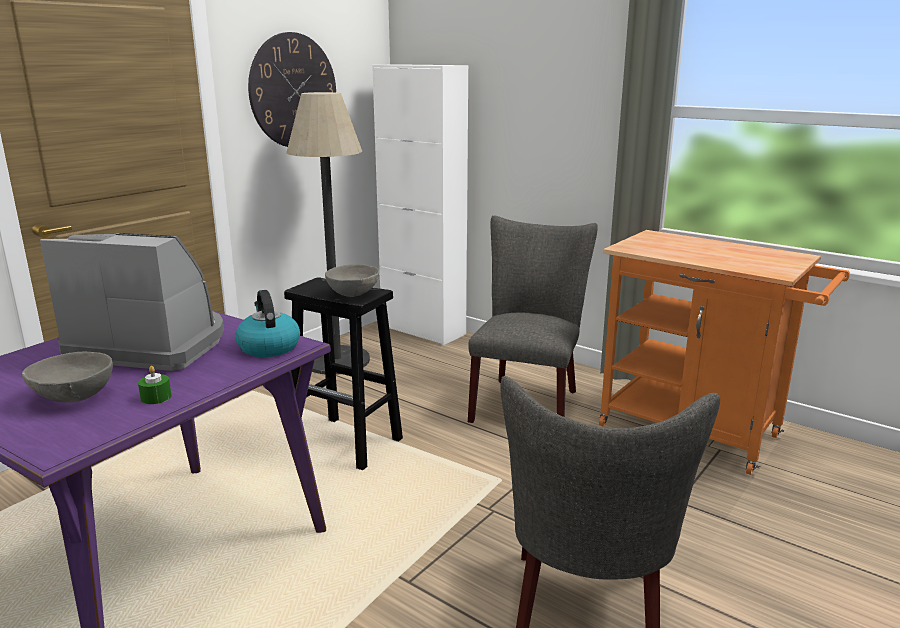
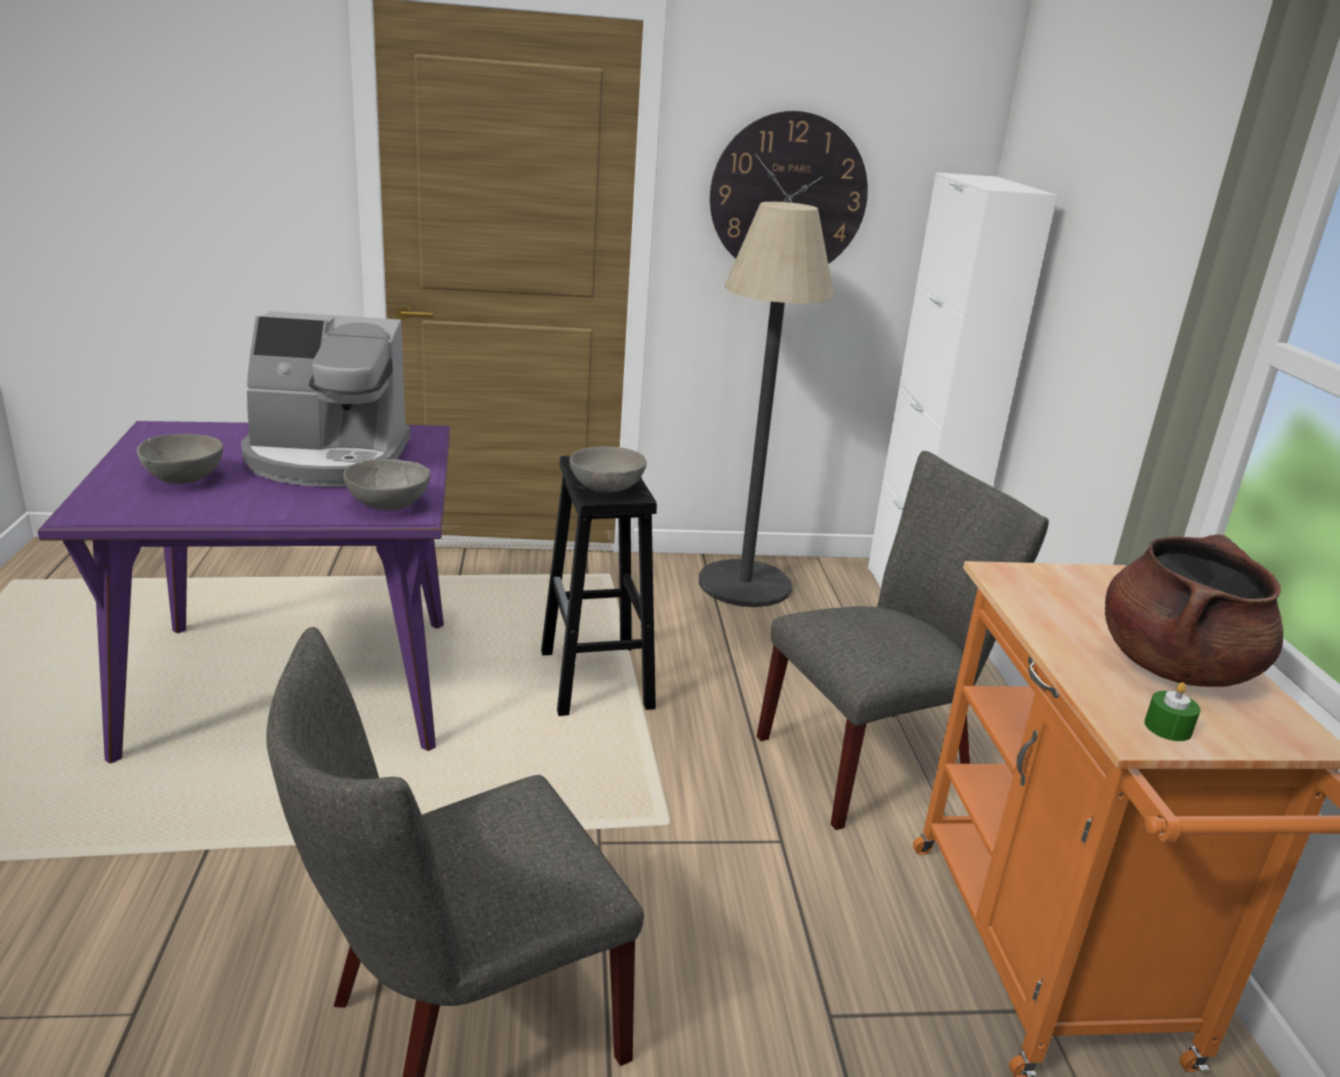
camera: 45 degrees right, 5 degrees up
(151, 344) = (327, 459): coffee machine -> coffee machine turned 120 degrees clockwise
(156, 397) = (216, 507): green candle -> green candle (1167, 727)
(268, 347) = (387, 505): kettle -> grey bowl
(733, 252) = (1175, 666): none -> brown cooking pot

